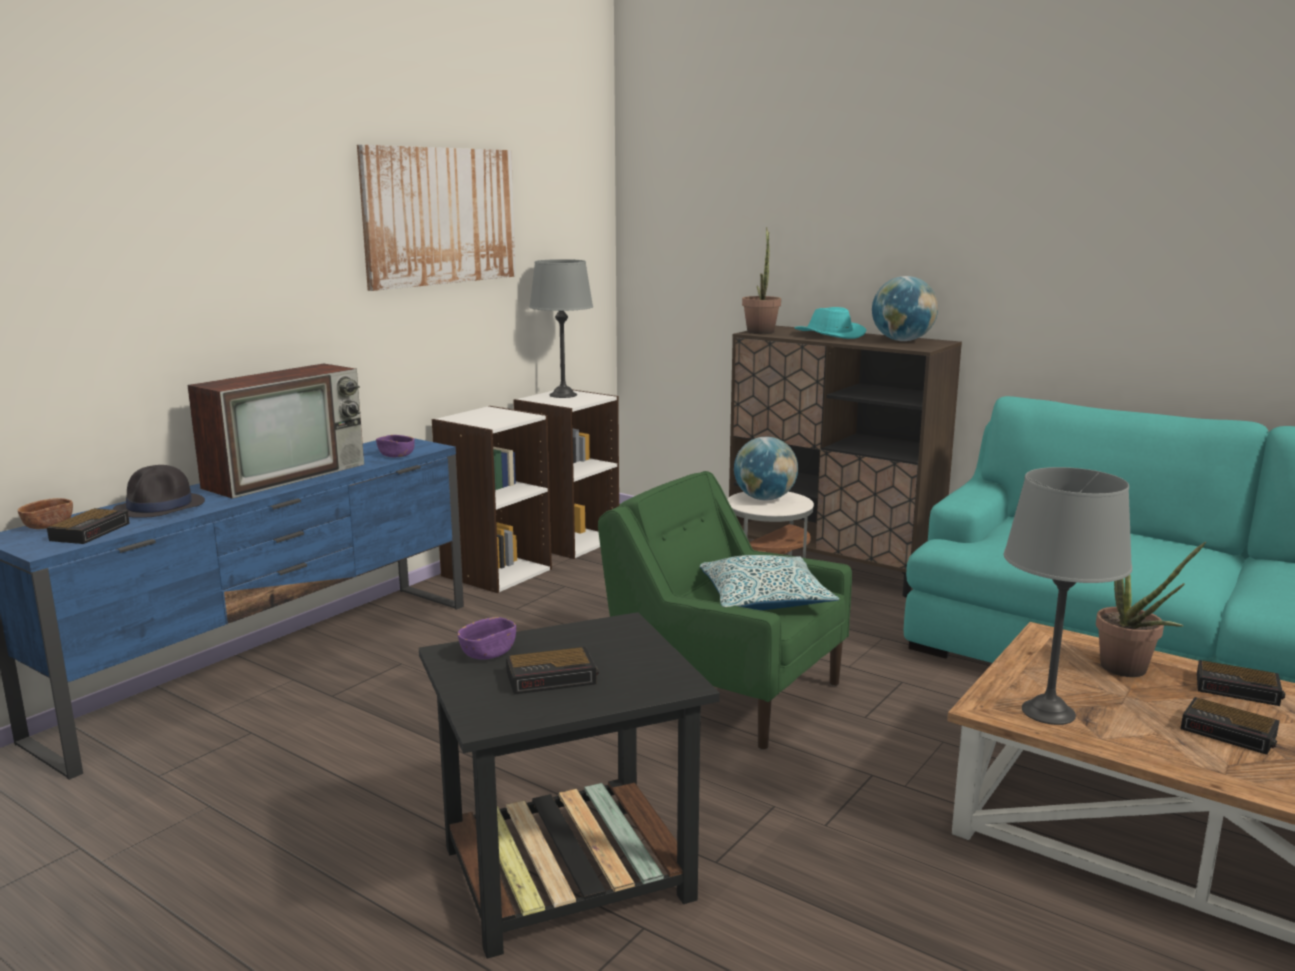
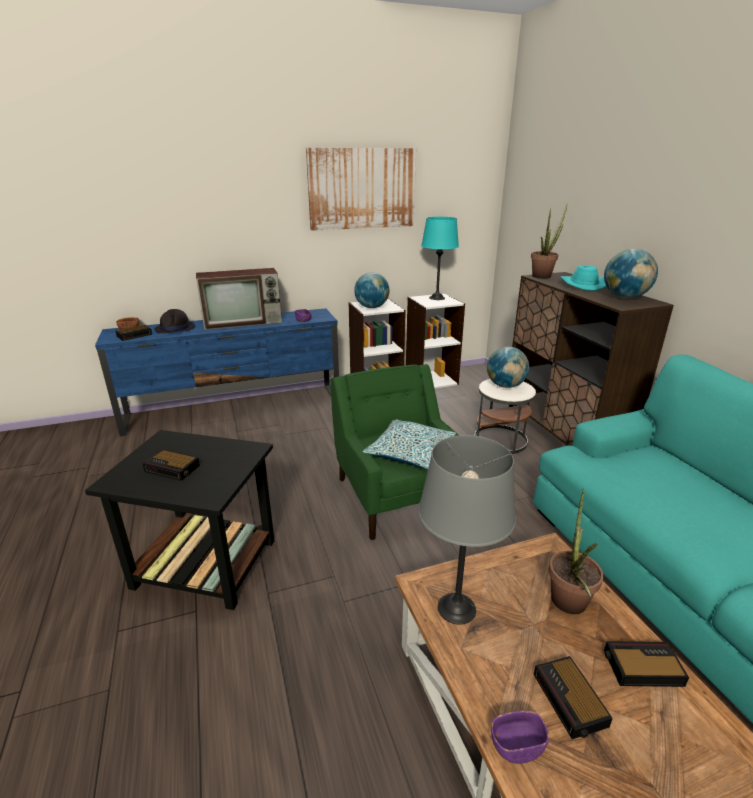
camera: 35 degrees right, 10 degrees up
(488, 420) = (372, 307): none -> globe
(488, 653) = (175, 443): purple bowl -> purple bowl (517, 745)
(563, 395) = (437, 298): grey table lamp -> turquoise table lamp
(1239, 689) = (641, 667): alarm clock -> alarm clock turned 120 degrees clockwise

